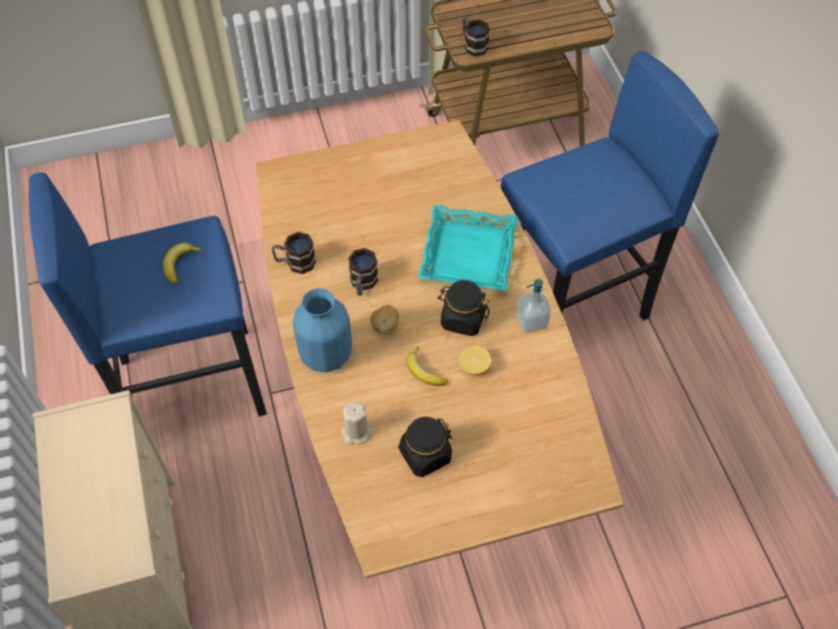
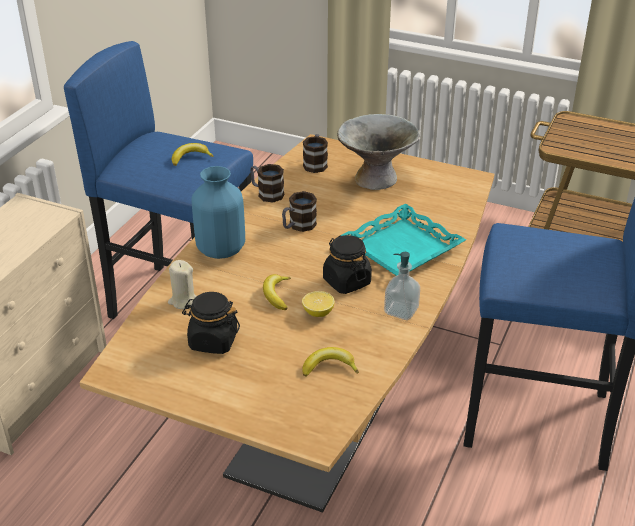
camera: 40 degrees right, 20 degrees down
(371, 186) = (376, 179): none -> grey bowl
(385, 326) = (283, 256): potato -> none
(473, 45) = (566, 144): mug -> mug (315, 163)
(536, 415) = (329, 367): none -> banana

